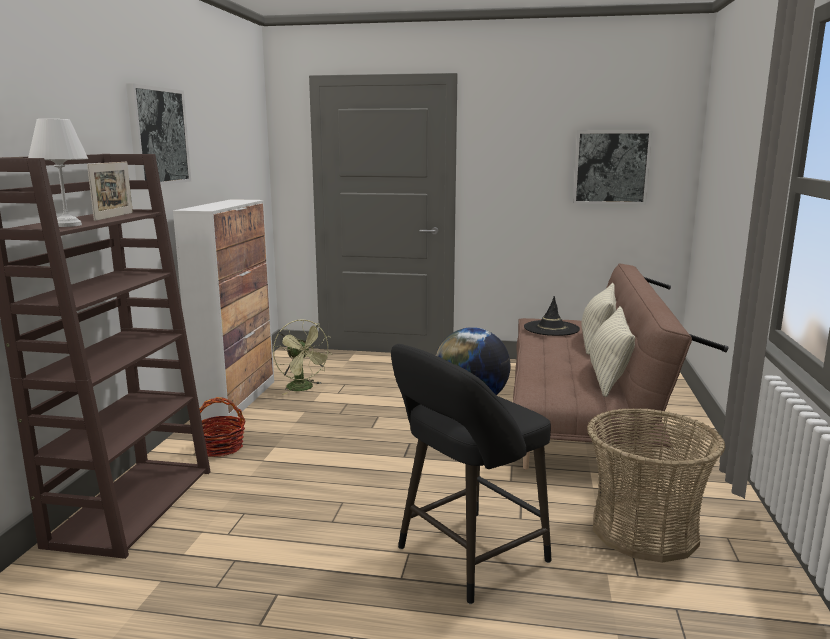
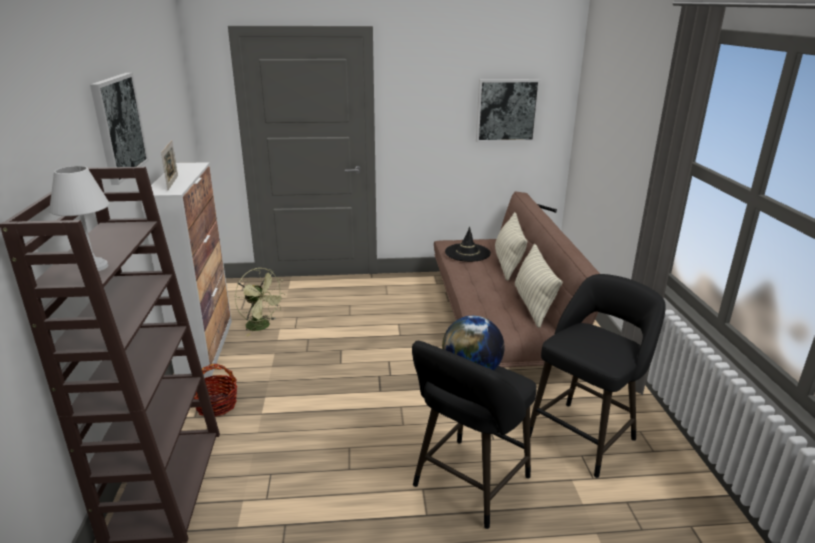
camera: 15 degrees left, 10 degrees up
(114, 216) = (121, 238): picture frame -> picture frame (172, 183)
(644, 531) = (584, 435): basket -> black stool

